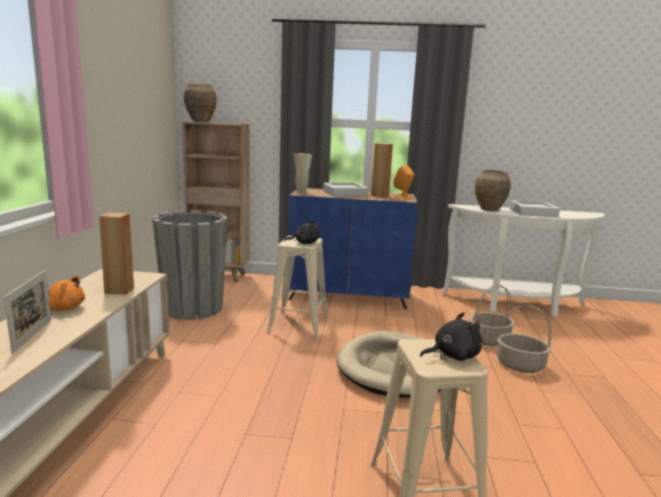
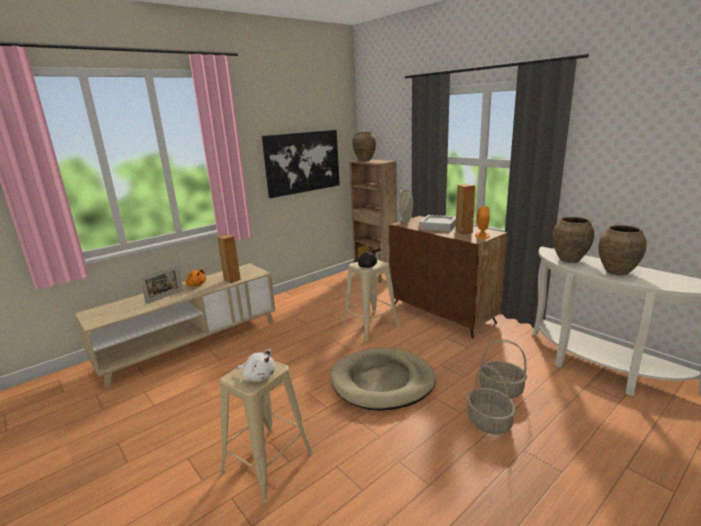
camera: 45 degrees right, 5 degrees up
(132, 115) = (302, 162): none -> picture
(193, 308) = (327, 296): grey planter -> none
(349, 296) = (443, 313): blue cabinet -> brown cabinet
(453, 356) = (258, 376): black plush toy -> white plush toy
(533, 213) = (616, 272): grey tray -> brown vase

